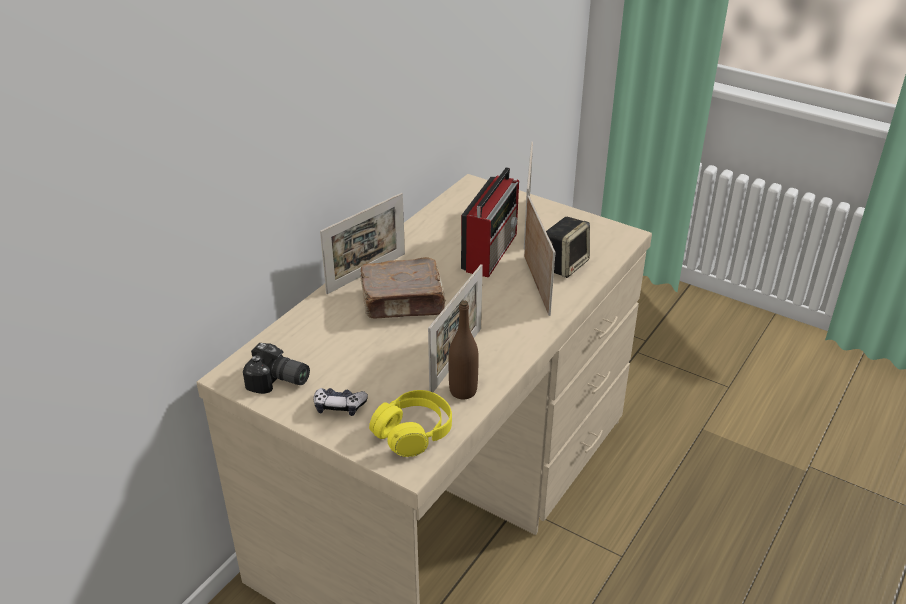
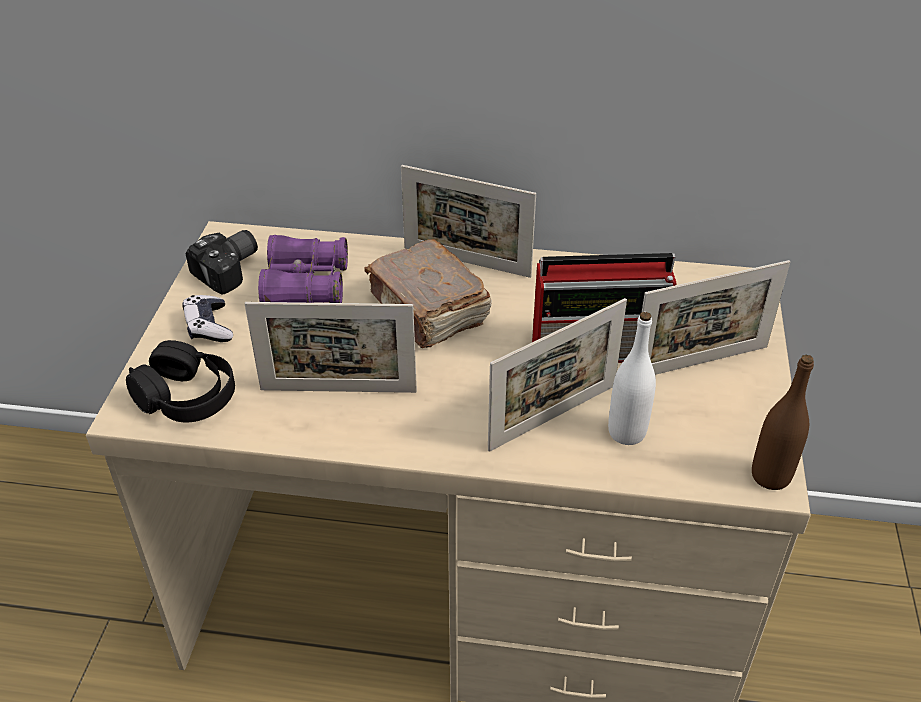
camera: 65 degrees right, 5 degrees up
(278, 382) = (230, 270): camera -> camera turned 135 degrees counterclockwise
(331, 349) = (305, 286): none -> purple binoculars
(413, 432) = (187, 397): yellow headphones -> black headphones
(463, 391) = (281, 415): brown bottle -> brown bottle (770, 476)
(564, 265) = (626, 432): speaker -> white bottle

